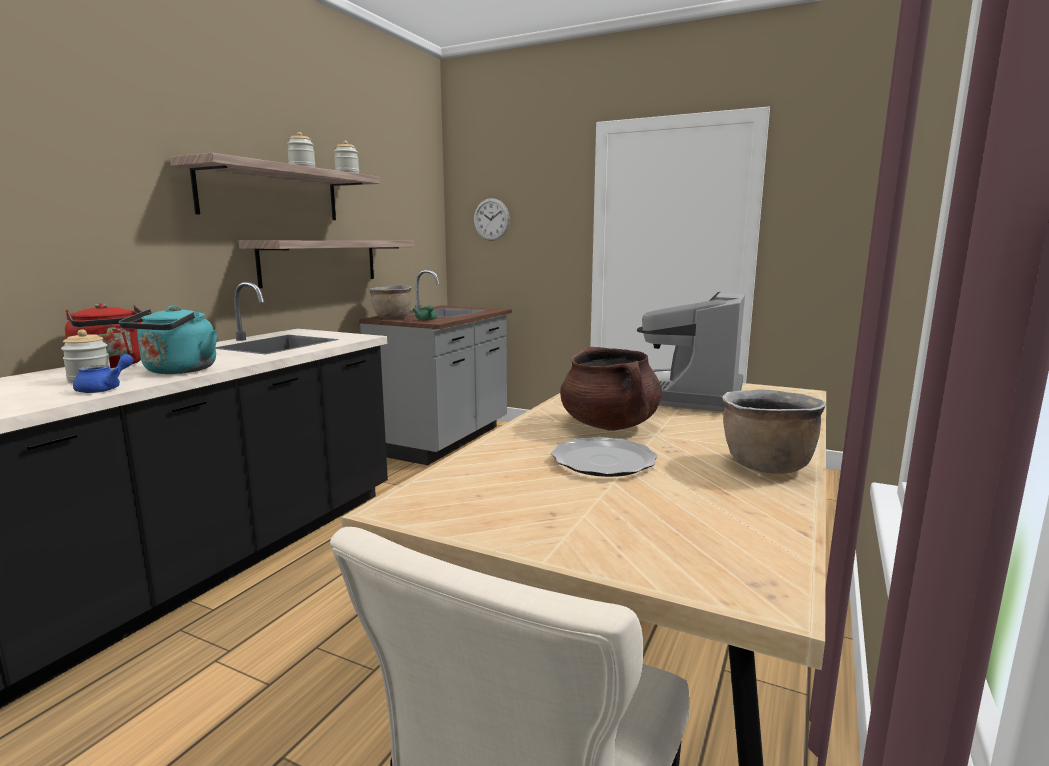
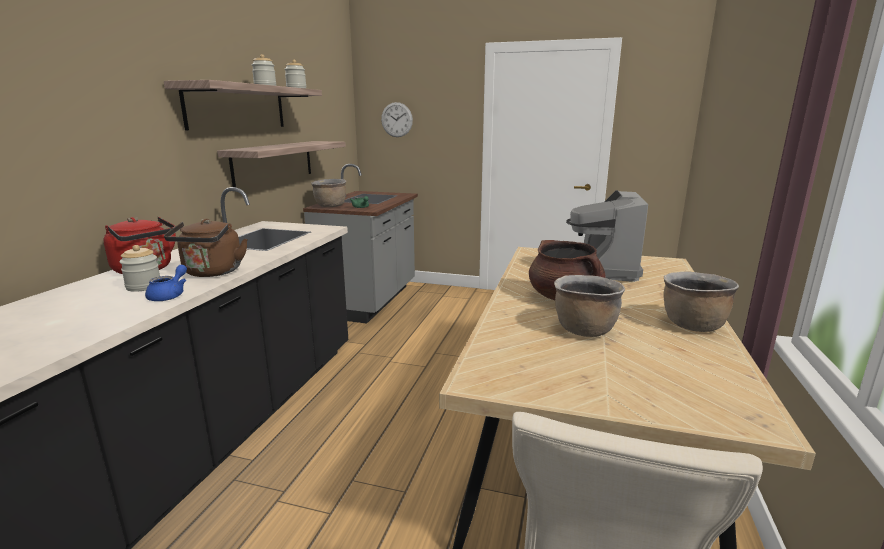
camera: 10 degrees left, 5 degrees up
(178, 371) = (212, 273): turquoise kettle -> brown kettle
(602, 461) = (584, 330): plate -> brown cooking pot

